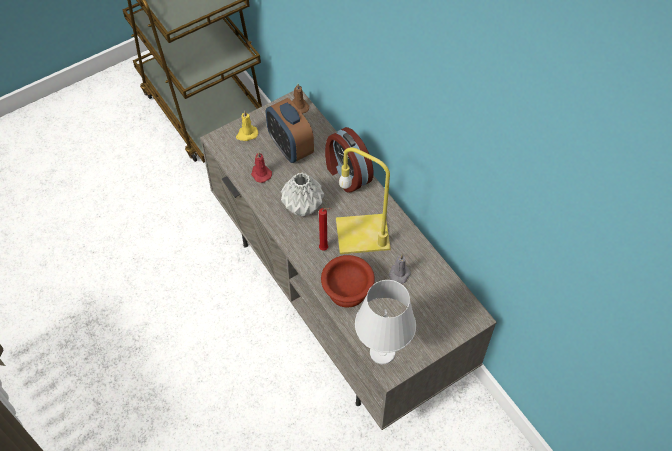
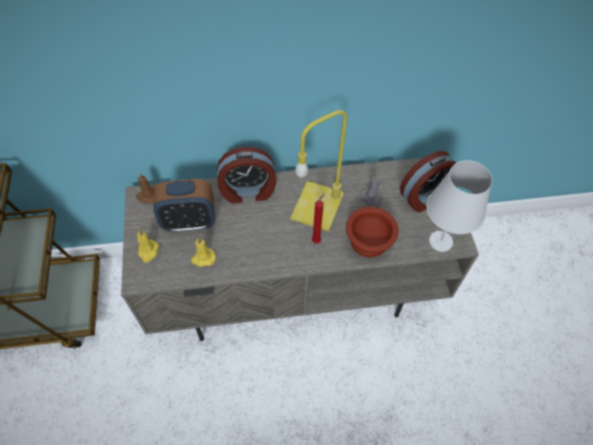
camera: 65 degrees left, 0 degrees up
(260, 173) = (203, 258): red candle -> yellow candle
(302, 207) = (262, 240): grey vase -> none
(430, 322) = (426, 196): none -> alarm clock

